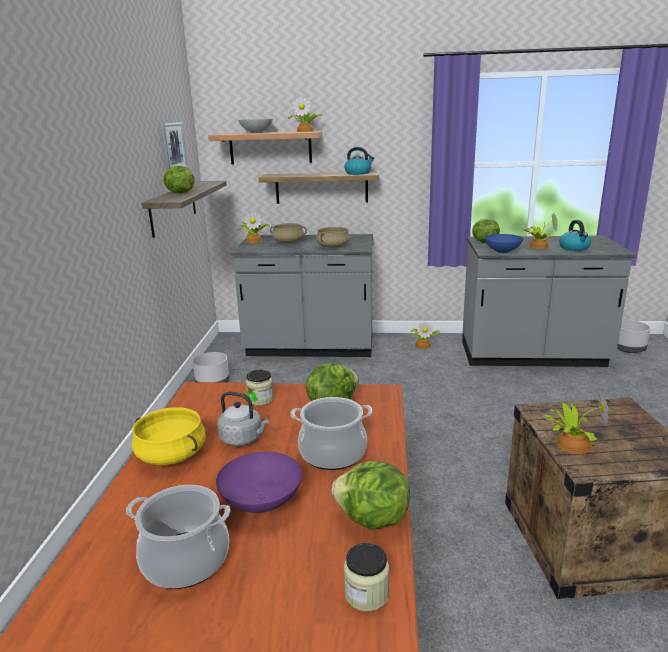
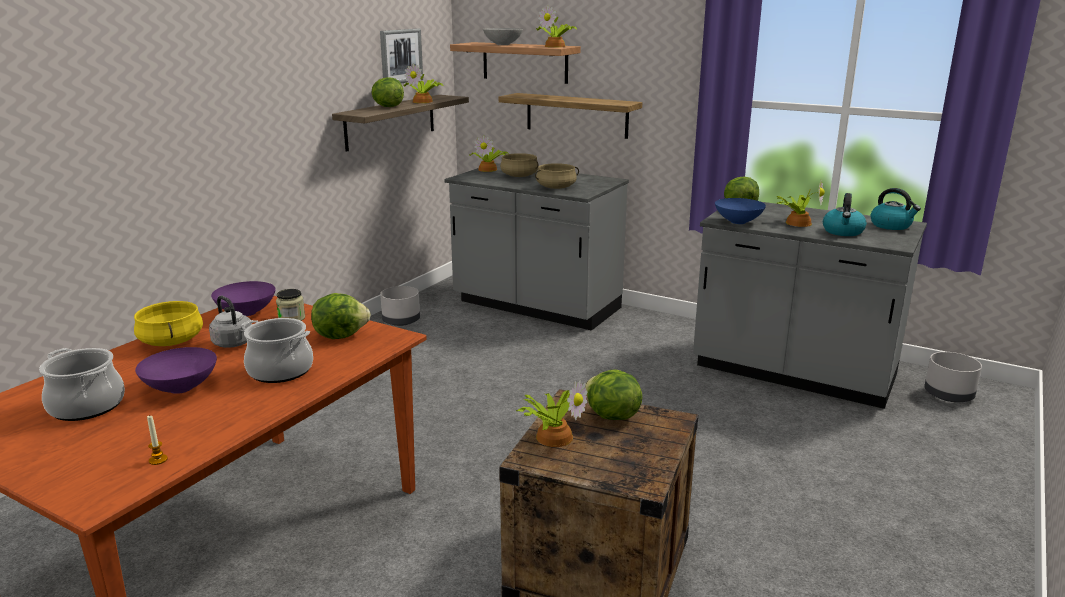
camera: 25 degrees right, 0 degrees up
(205, 405) = (245, 313): none -> purple bowl
(358, 173) = (611, 102): kettle -> kettle (891, 226)
(366, 594) = (158, 460): jar -> candle
(372, 520) = (233, 421): lettuce -> lettuce (611, 416)
(423, 345) = (668, 331): potted plant -> potted plant (424, 101)

